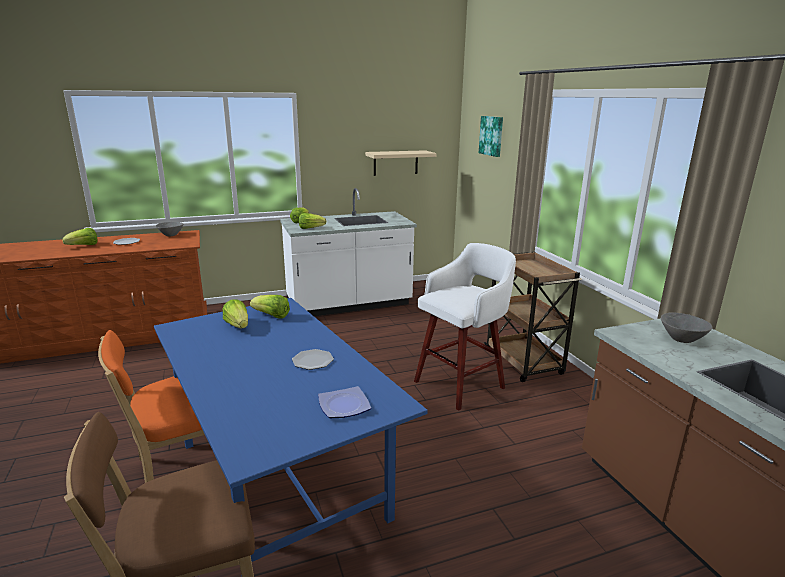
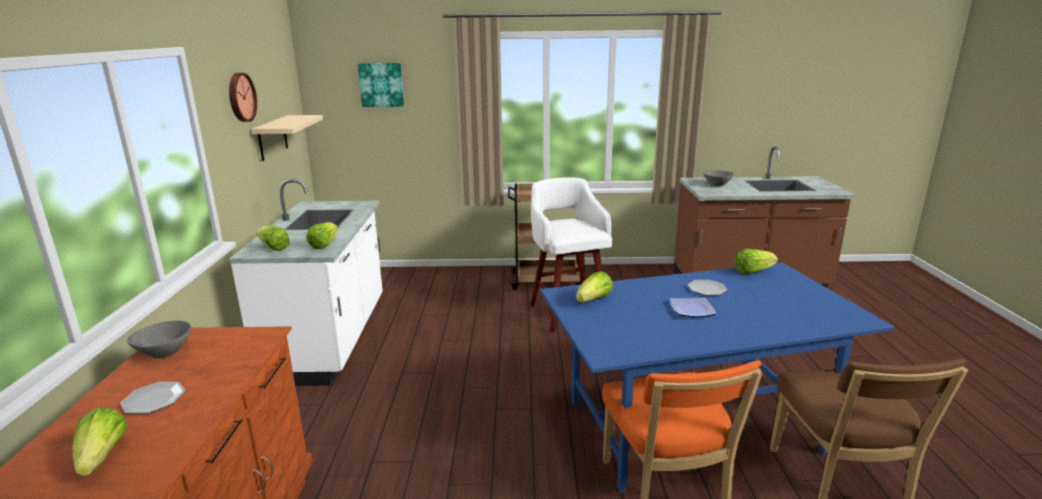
camera: 70 degrees left, 0 degrees up
(238, 325) = (614, 317): lettuce -> lettuce (752, 271)
(344, 405) = (782, 284): plate -> plate (691, 310)
(357, 129) = (240, 97): none -> wall clock

